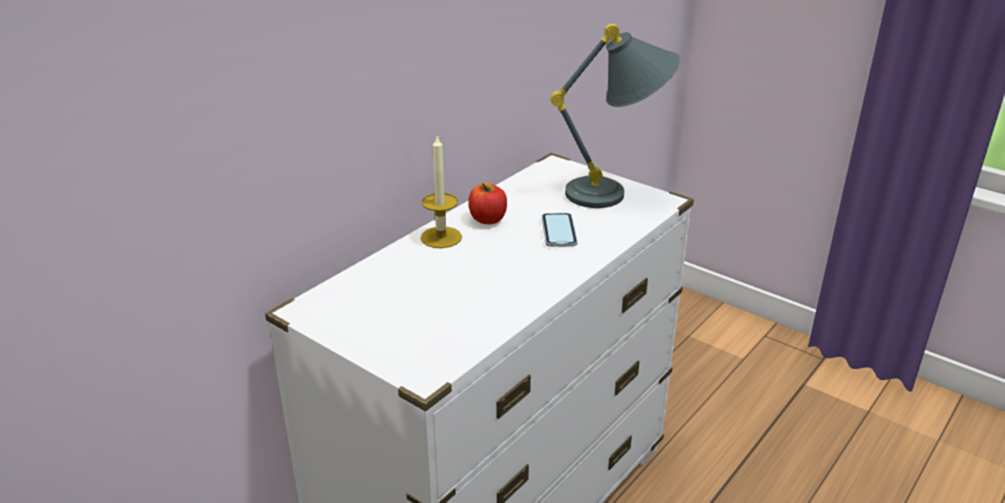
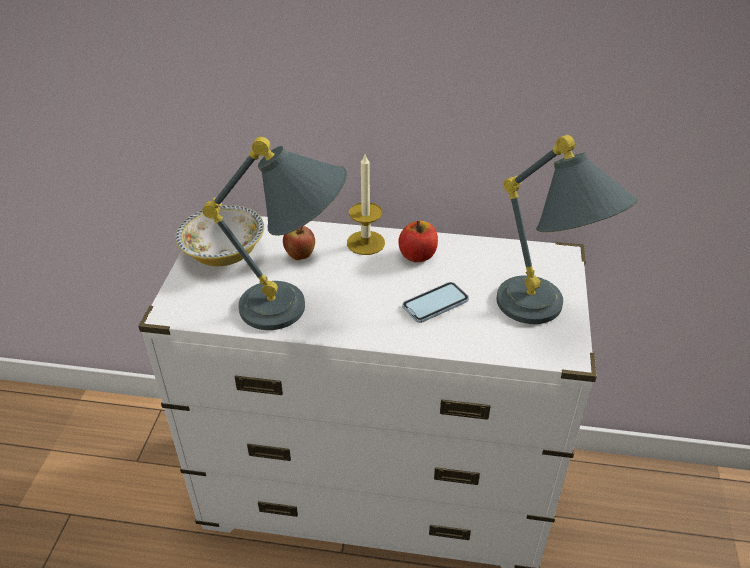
camera: 60 degrees right, 10 degrees up
(363, 318) = (223, 254): none -> bowl
(421, 276) = (300, 256): none -> apple
(499, 299) = (296, 310): none -> grey table lamp

